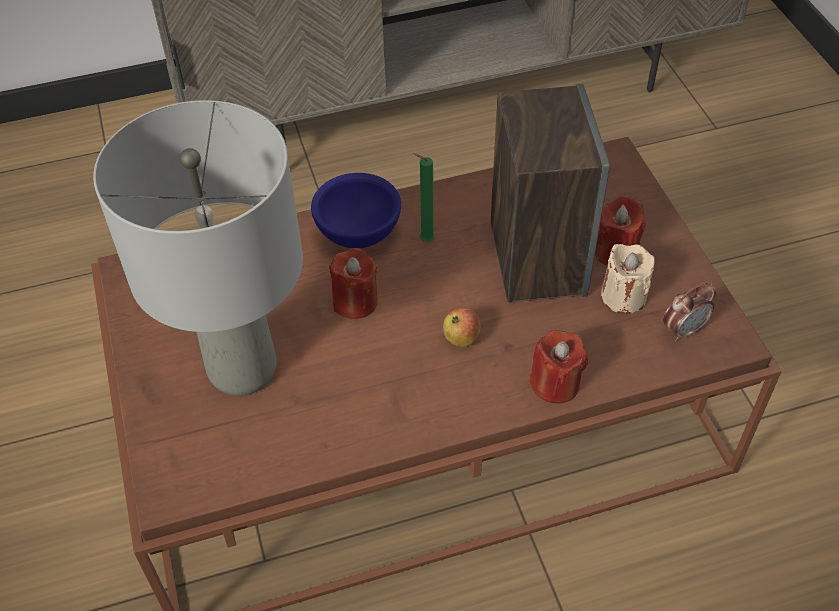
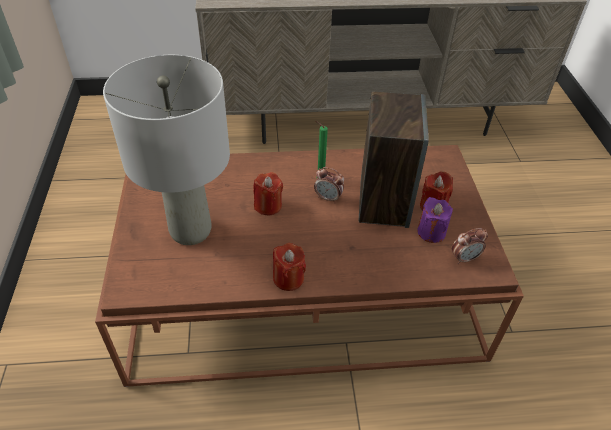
camera: 10 degrees right, 5 degrees down
(357, 233) = (281, 169): blue bowl -> none
(448, 269) = (328, 198): none -> alarm clock
(461, 338) = (324, 237): apple -> none
(555, 384) = (375, 274): red candle -> red candle (288, 278)
(623, 296) = (431, 232): beige candle -> purple candle

